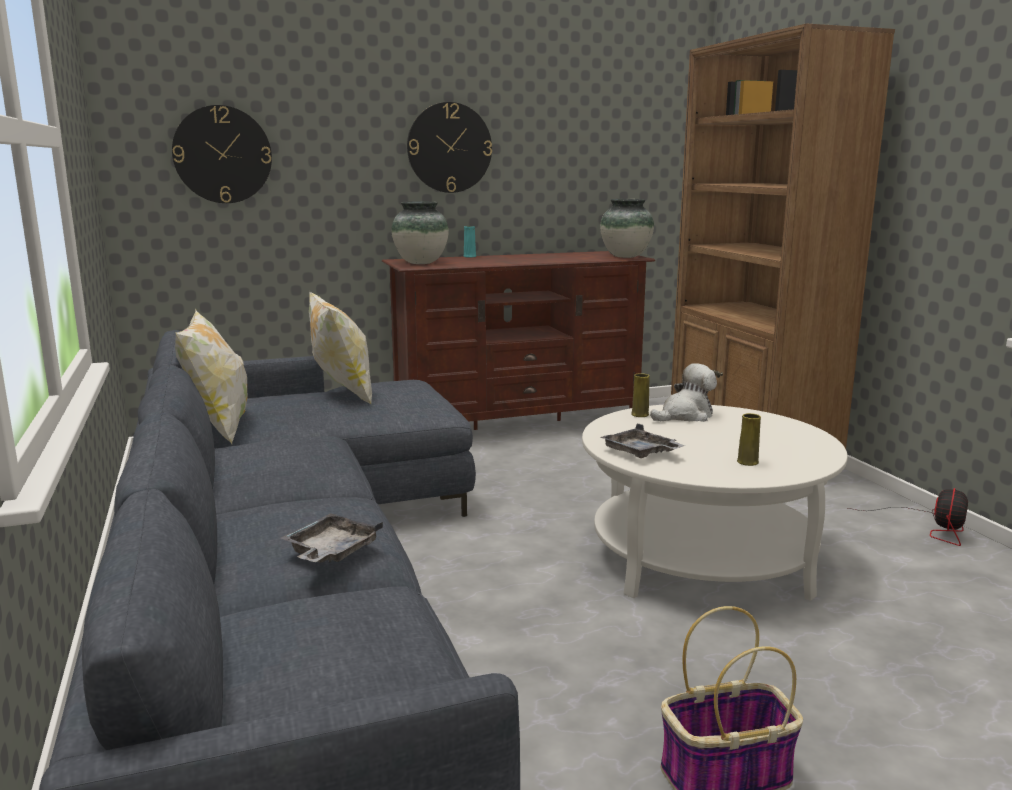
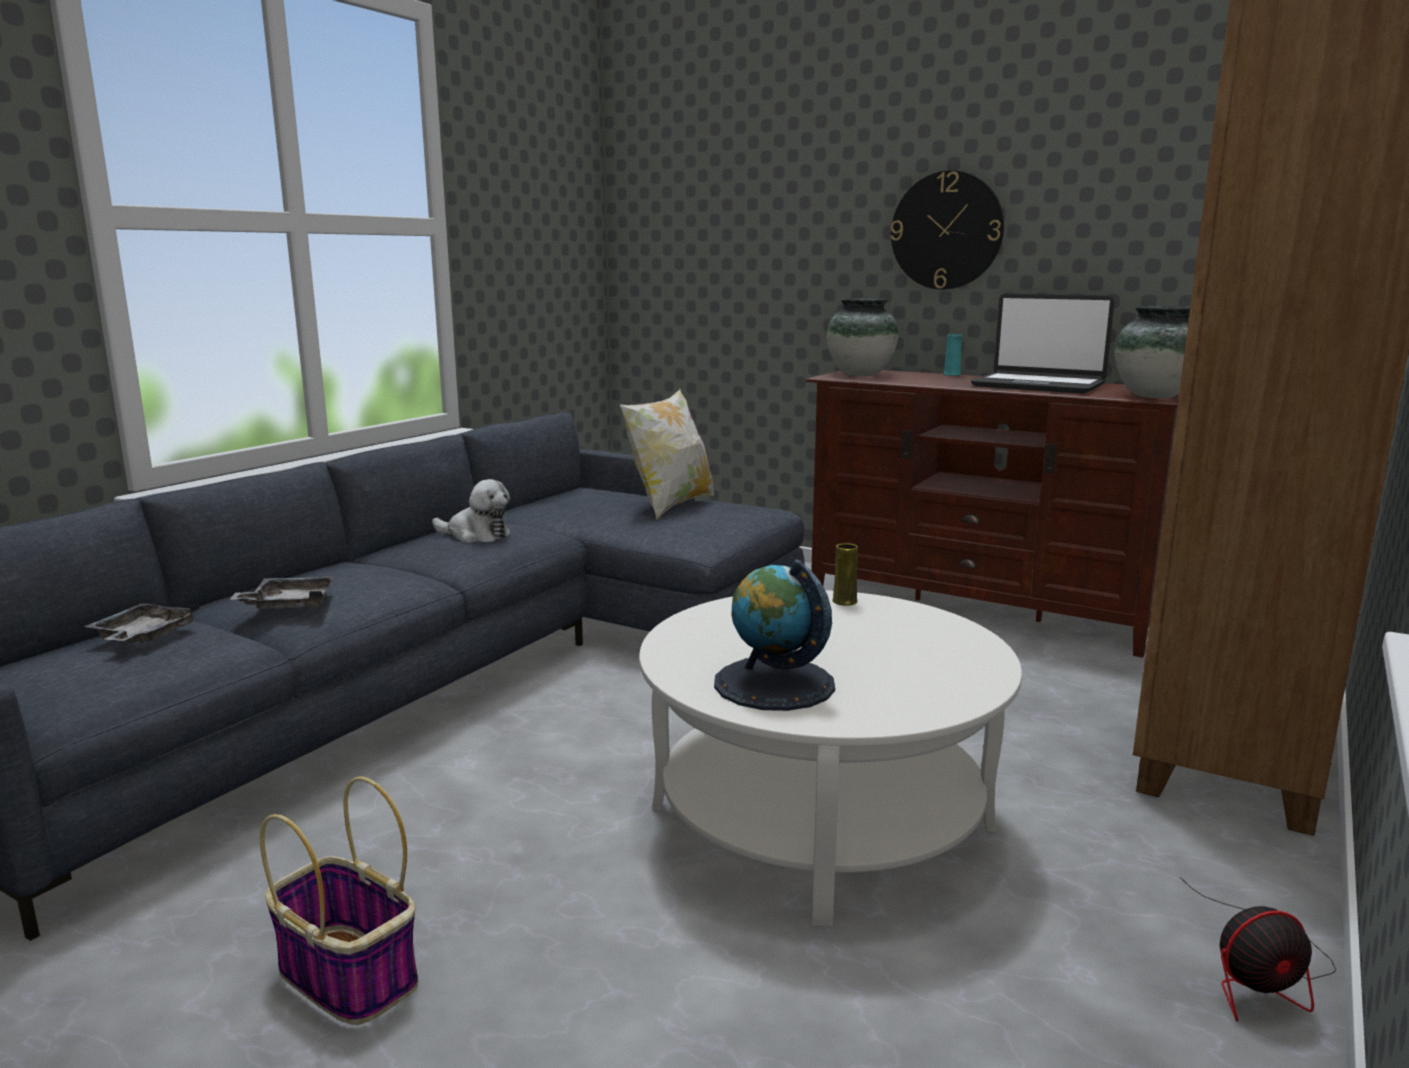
camera: 50 degrees right, 0 degrees up
(219, 427) = (522, 506): pillow -> none
(222, 154) = (704, 242): wall clock -> none
(548, 257) = (1038, 385): none -> laptop
(640, 452) = (707, 632): grey tray -> grey tray (143, 637)
(685, 416) = (890, 619): plush toy -> plush toy (476, 535)
(747, 462) = (773, 684): yellow vase -> globe

